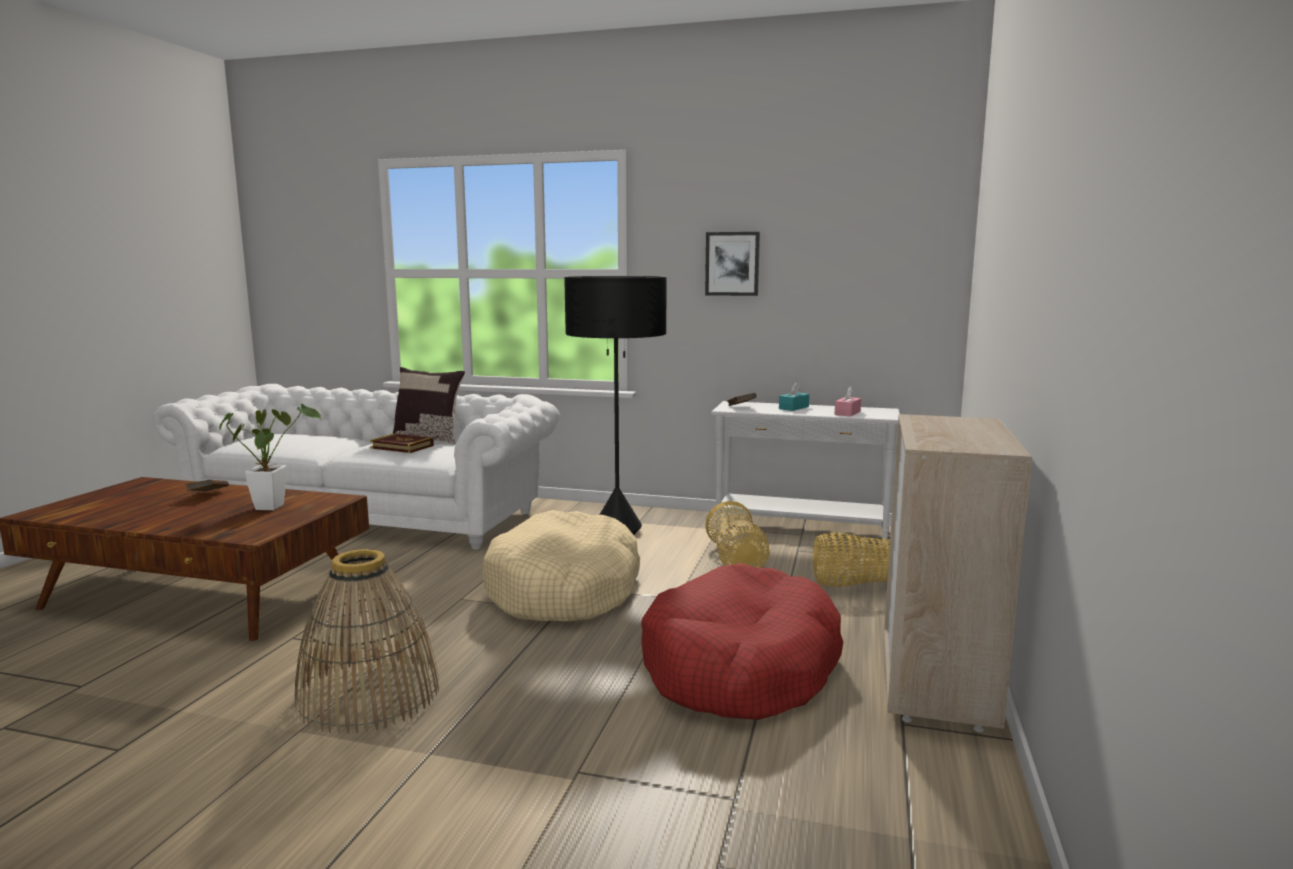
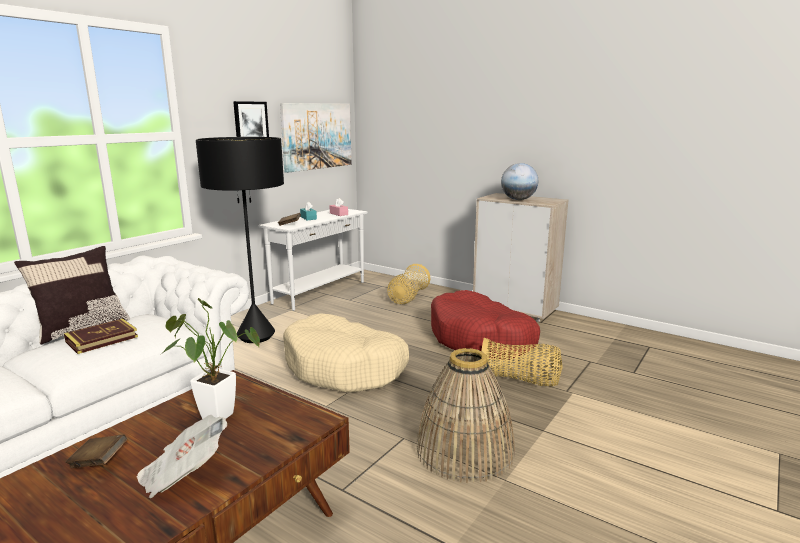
camera: 70 degrees left, 5 degrees up
(179, 516) = (183, 474): none -> newspaper
(736, 562) = (350, 315): basket -> basket (520, 381)
(865, 284) = (317, 136): none -> picture
(935, 430) = (518, 199): none -> globe

